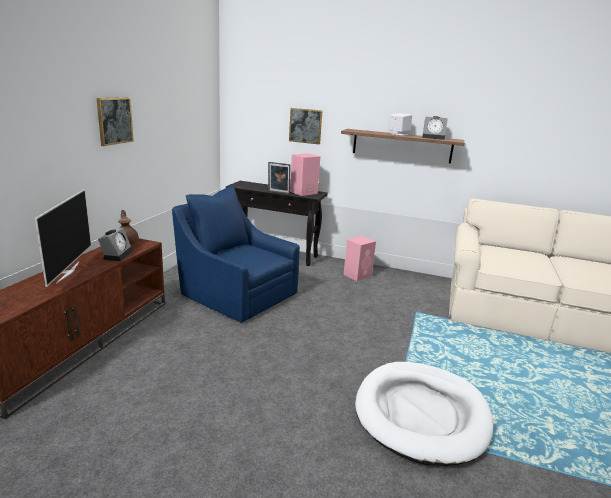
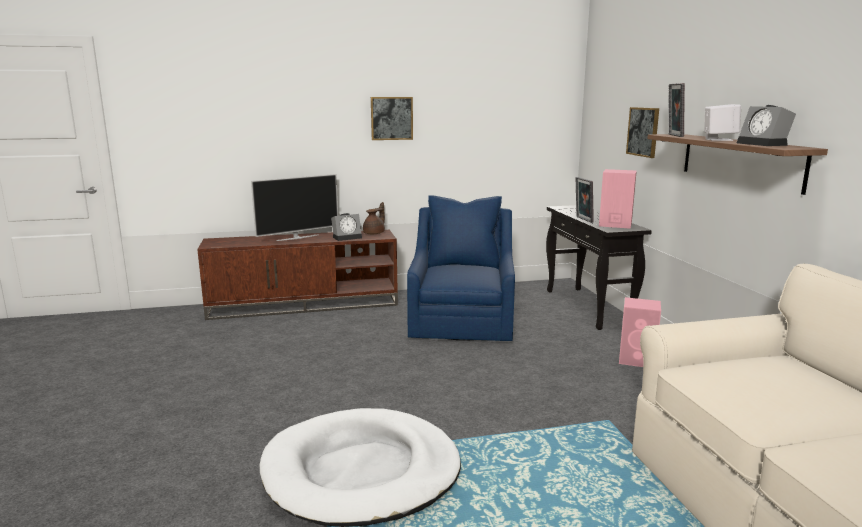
camera: 60 degrees right, 5 degrees down
(361, 131) = (673, 135): none -> picture frame

